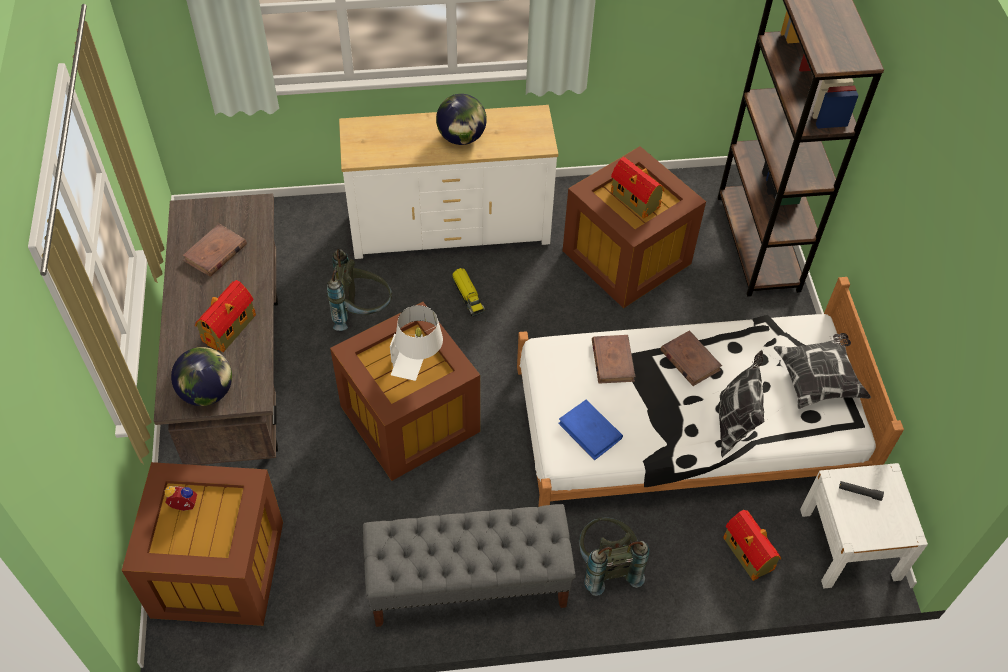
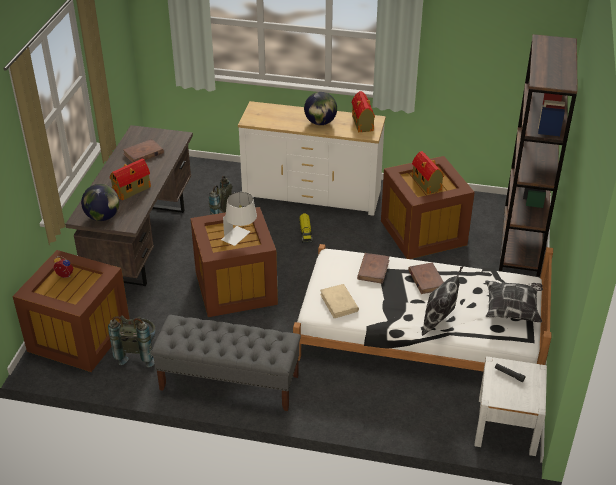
camera: 20 degrees right, 15 degrees down
(590, 431) = (339, 303): blue book -> beige book
(606, 566) = (325, 395): grey backpack -> grey backpack (137, 352)
(749, 555) = (429, 414): toy house -> toy house (362, 124)

